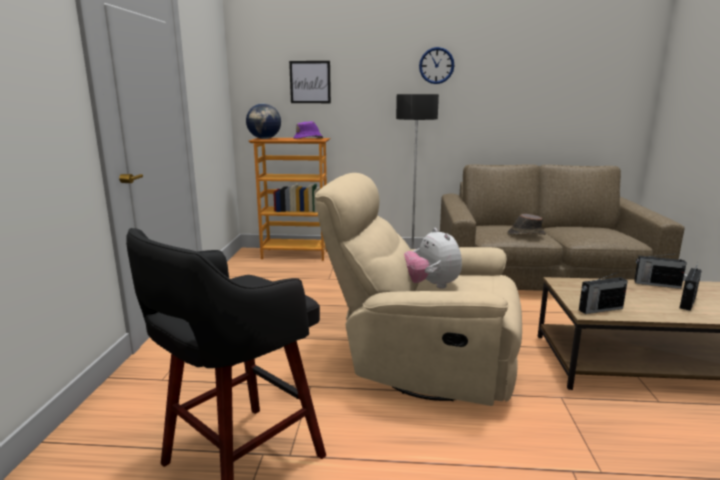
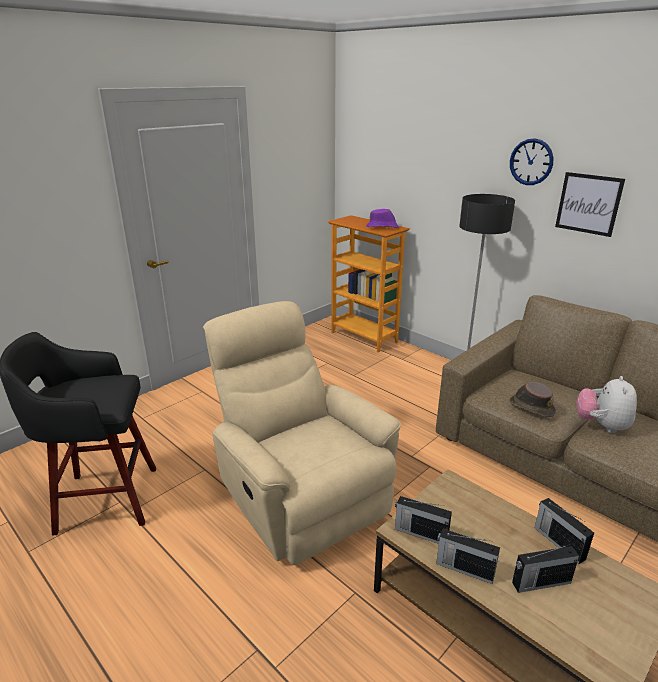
camera: 40 degrees right, 10 degrees up
(264, 139) = (346, 220): globe -> none
(310, 82) = (399, 165): picture -> picture (588, 204)
(431, 285) = (301, 431): plush toy -> plush toy (601, 426)
(651, 313) = (463, 568): none -> radio

